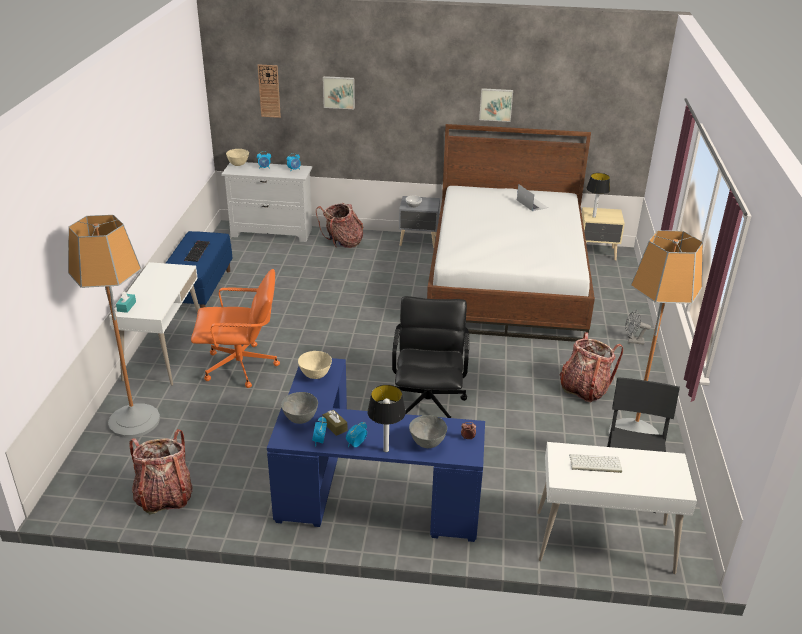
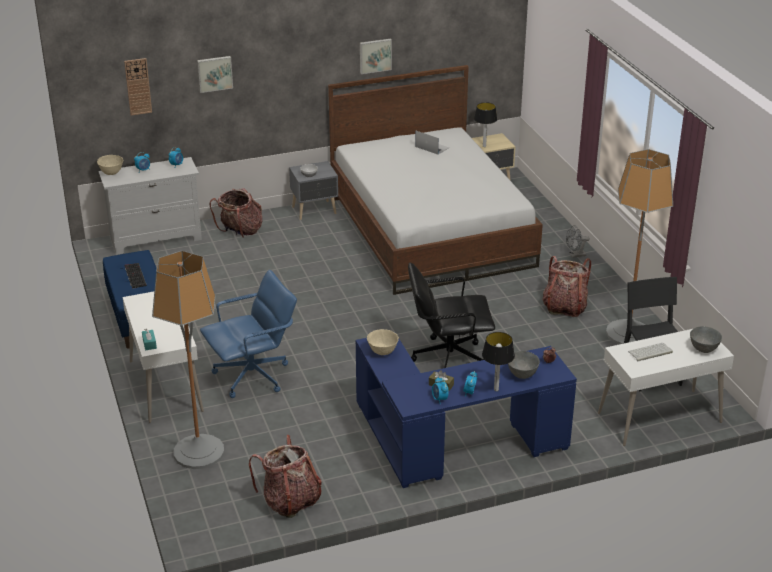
camera: 25 degrees left, 0 degrees up
(241, 367) = (253, 376): orange office chair -> blue office chair
(300, 419) = (408, 388): grey bowl -> grey bowl (704, 349)
(428, 404) = (448, 358): black office chair -> black office chair turned 75 degrees counterclockwise

